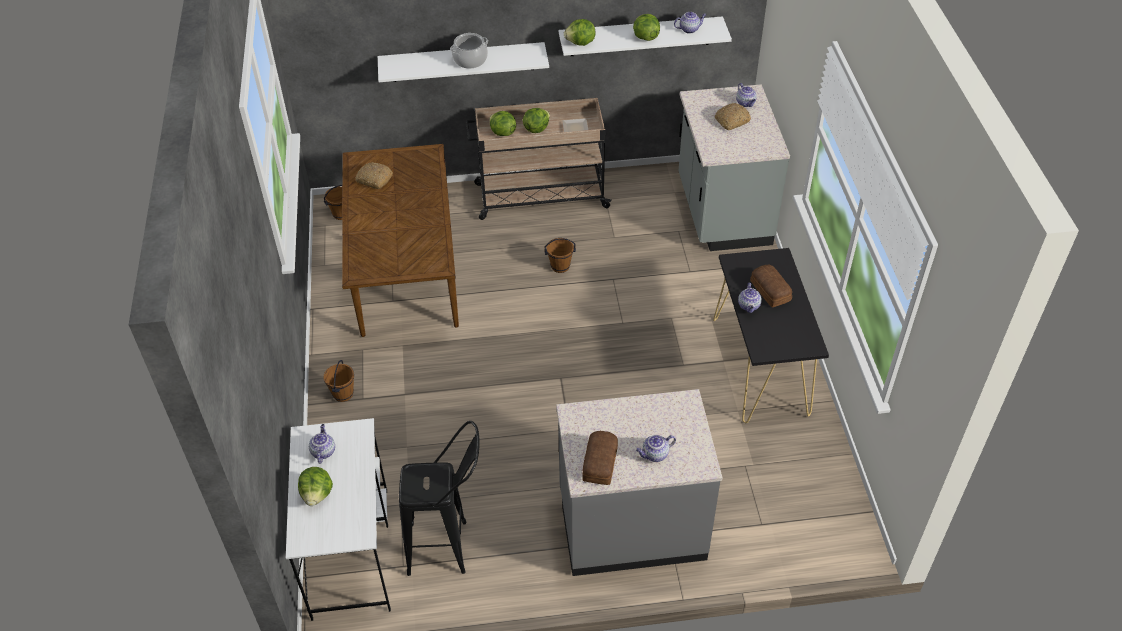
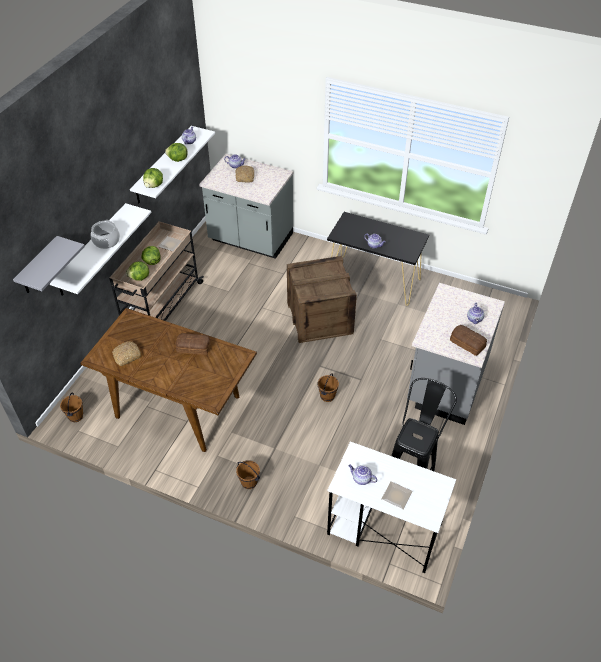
camera: 60 degrees left, 0 degrees up
(317, 494) = (396, 495): lettuce -> plate
(366, 29) = (39, 267): none -> grey shelf
(560, 267) = (231, 326): brown bucket -> brown bucket (327, 396)
(640, 341) = (319, 318): none -> crate
(770, 291) = (370, 233): bread -> bread (194, 348)

